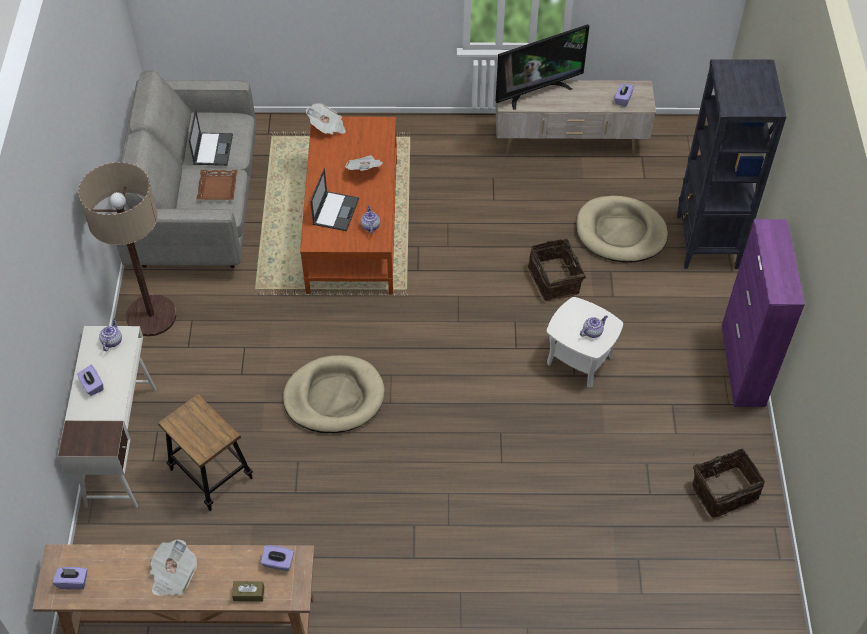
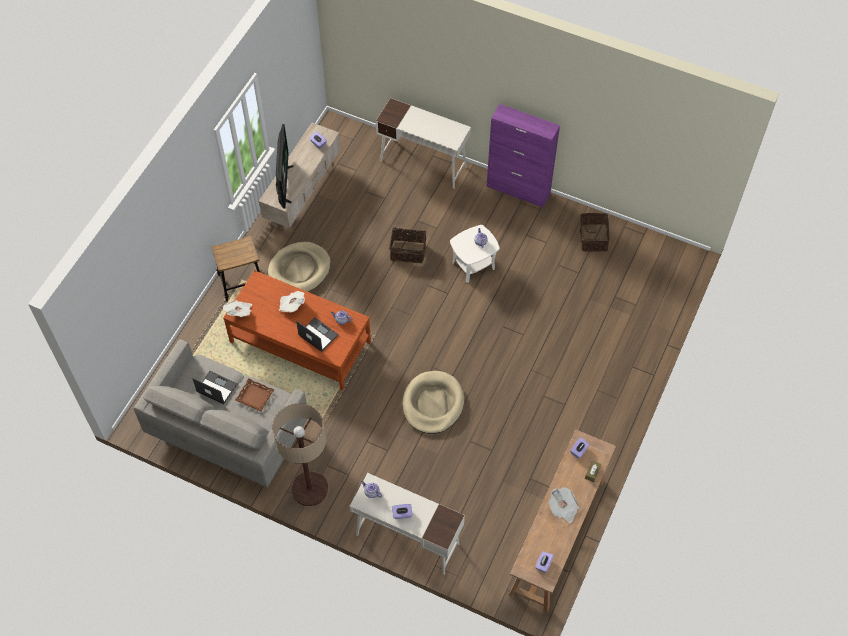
camera: 65 degrees left, 5 degrees up
(211, 474) = (455, 492): stool -> stool (241, 283)
(620, 232) = (391, 202): beige dog bed -> beige dog bed (300, 269)
(707, 242) = (423, 164): black bookcase -> white desk

